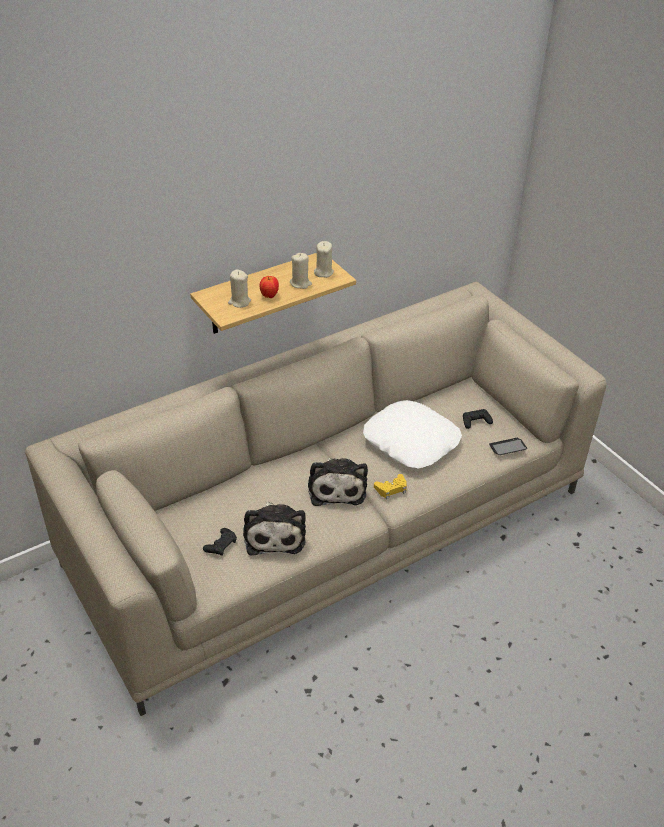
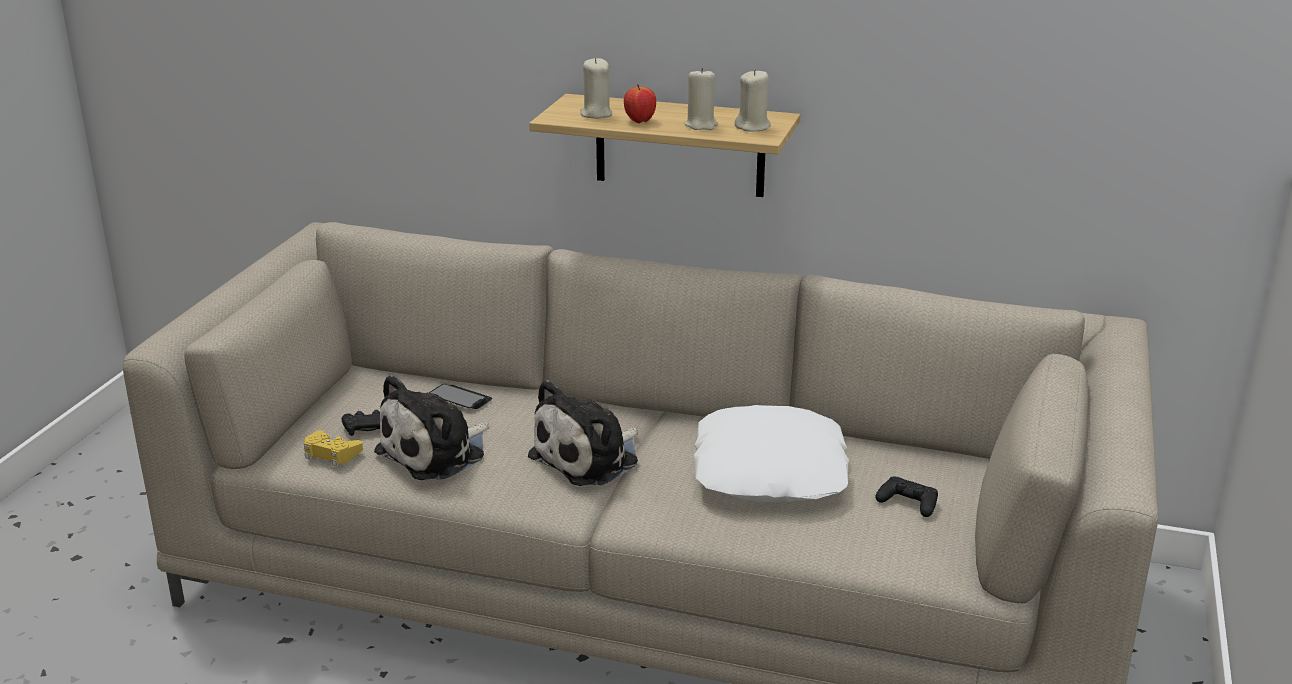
camera: 50 degrees right, 15 degrees down
(391, 489) = (647, 498): yellow game controller -> yellow game controller (331, 453)
(507, 447) = (903, 556): phone -> phone (460, 398)

